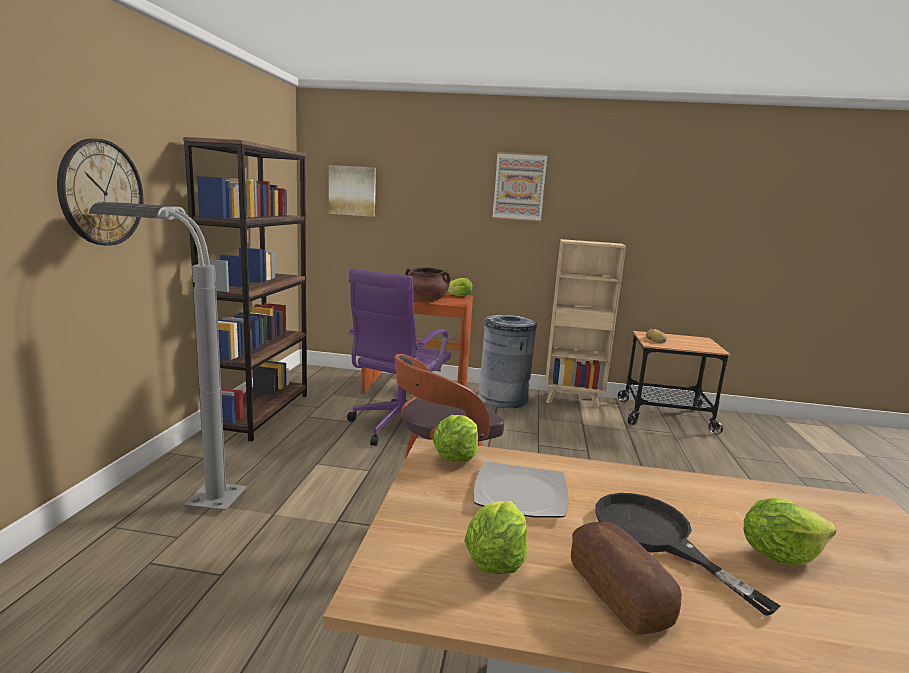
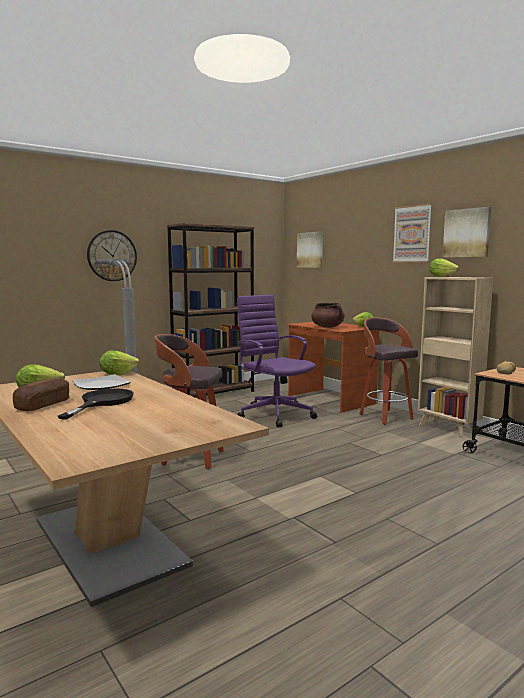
camera: 45 degrees right, 5 degrees down
(398, 427) = (274, 414): purple office chair -> purple office chair turned 75 degrees clockwise
(503, 399) = (384, 416): grey trash can -> stool
(589, 193) = (467, 233): none -> picture
(779, 554) = (126, 417): lettuce -> lettuce (441, 276)

